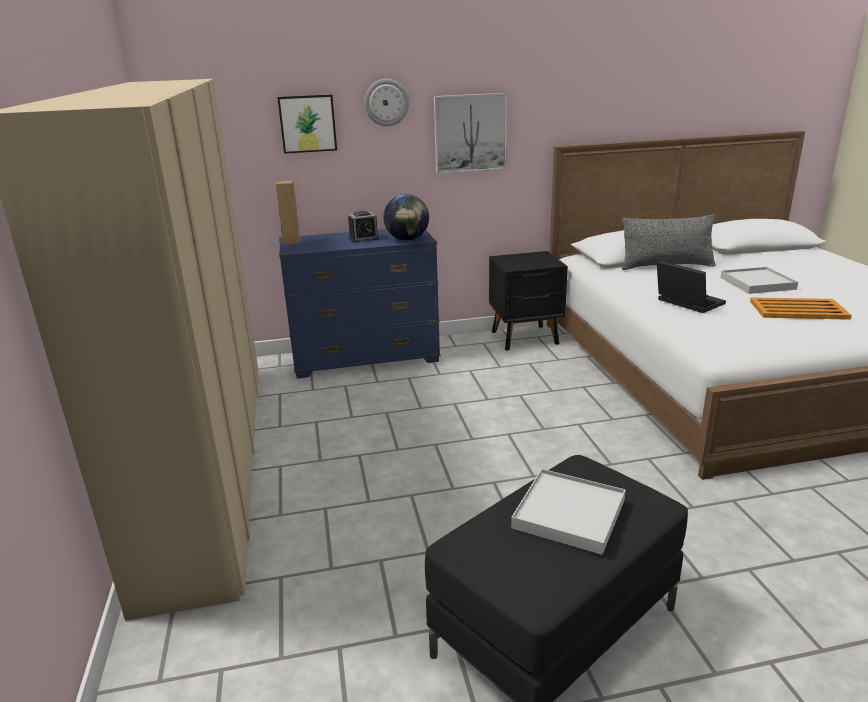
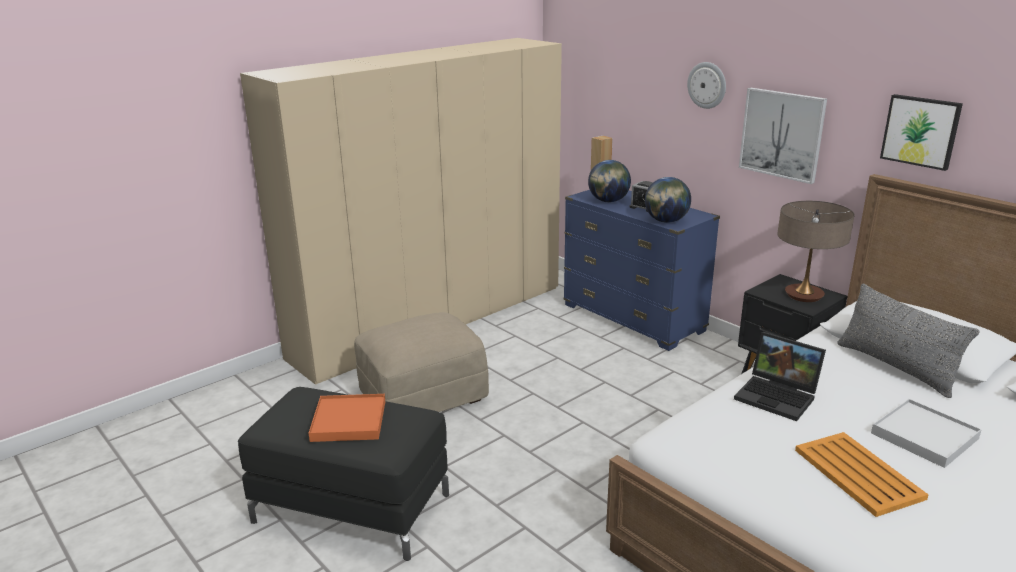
camera: 60 degrees right, 0 degrees up
(307, 123) = (643, 91): picture -> picture (921, 131)
(325, 245) = (608, 201): none -> globe
(367, 513) = (423, 395): none -> beige ottoman
(533, 259) = (804, 295): none -> table lamp
(568, 514) = (348, 421): white tray -> orange tray
(686, 302) = (778, 396): laptop -> laptop turned 105 degrees clockwise

